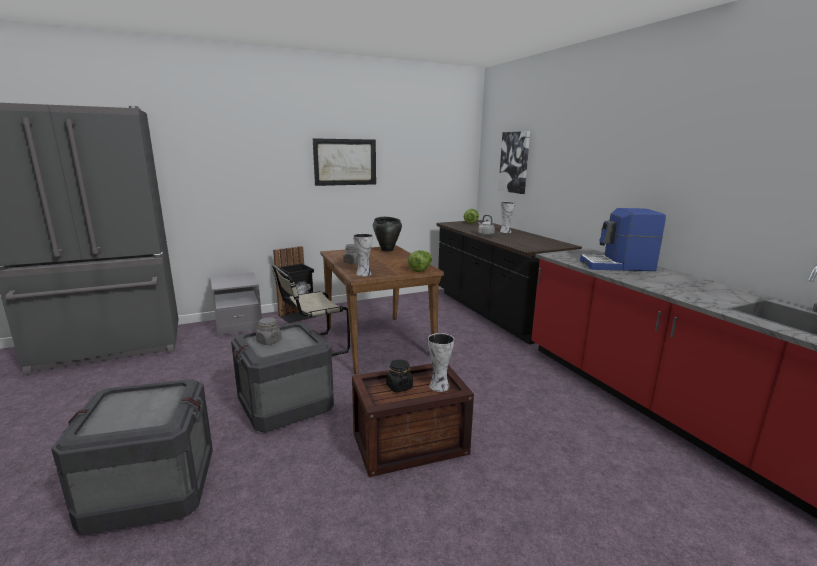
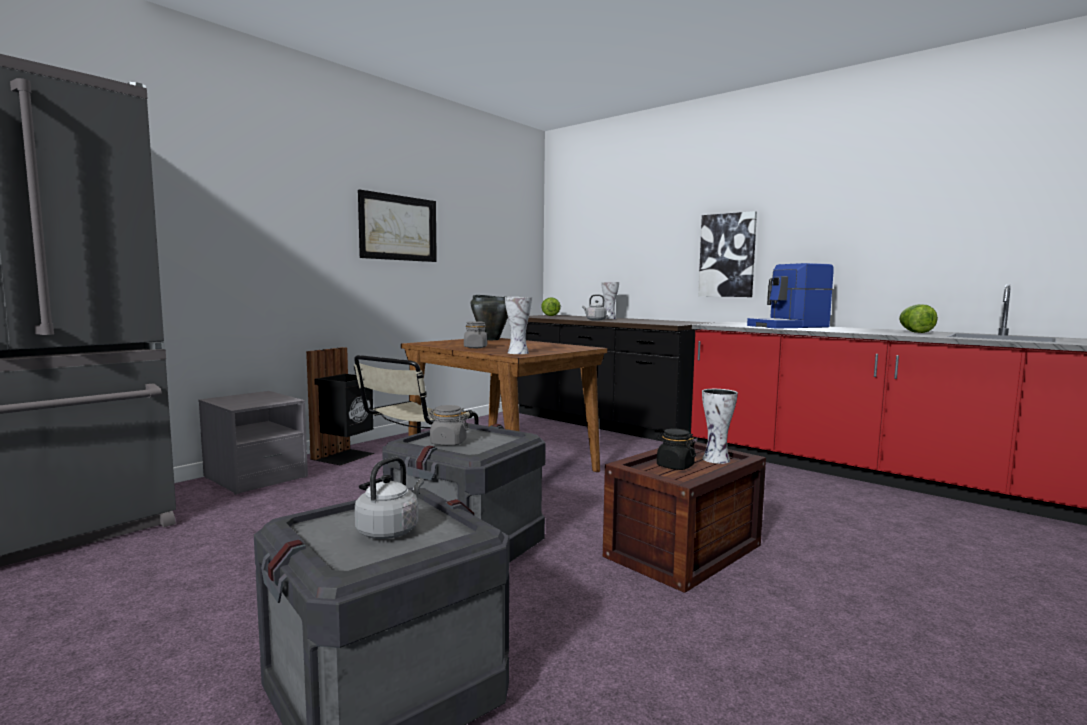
camera: 25 degrees left, 10 degrees down
(138, 411) = (390, 530): none -> grey kettle
(420, 270) = (578, 348): lettuce -> lettuce (914, 332)
(514, 162) = (603, 238): picture -> picture (727, 255)

